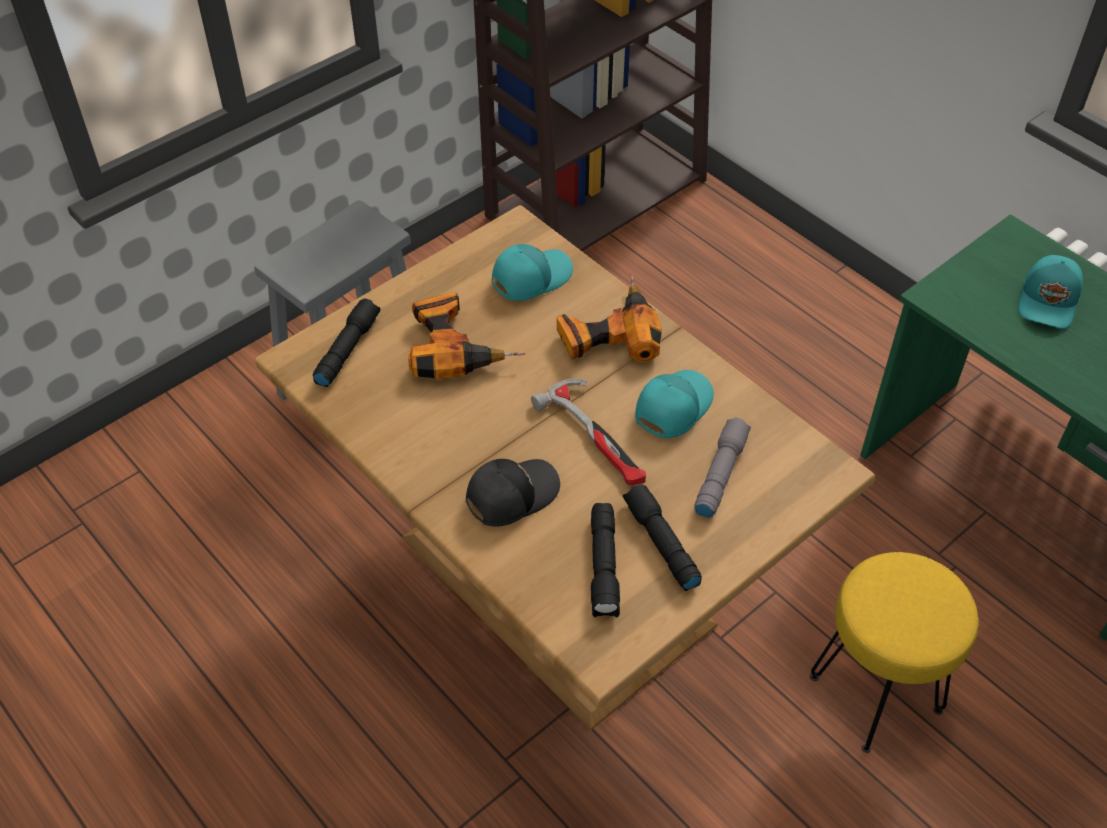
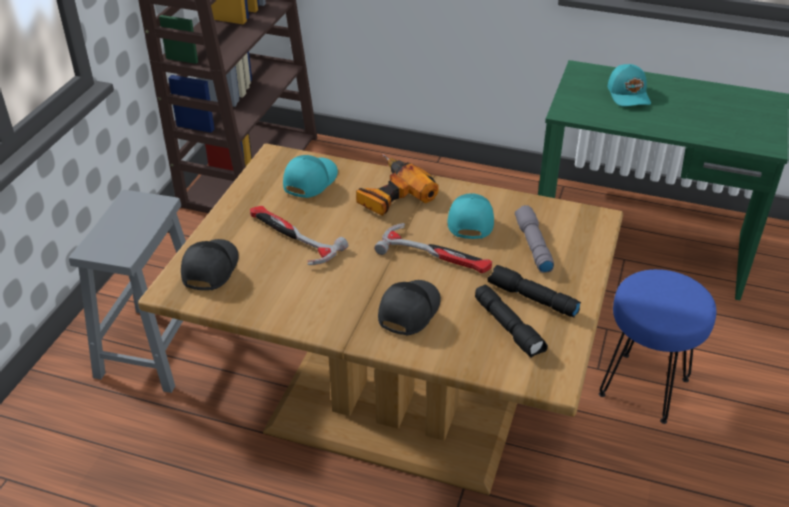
camera: 30 degrees left, 10 degrees down
(346, 349) = (209, 269): black flashlight -> black cap
(456, 345) = (291, 238): power drill -> hammer
(873, 693) = (642, 387): yellow stool -> blue stool

